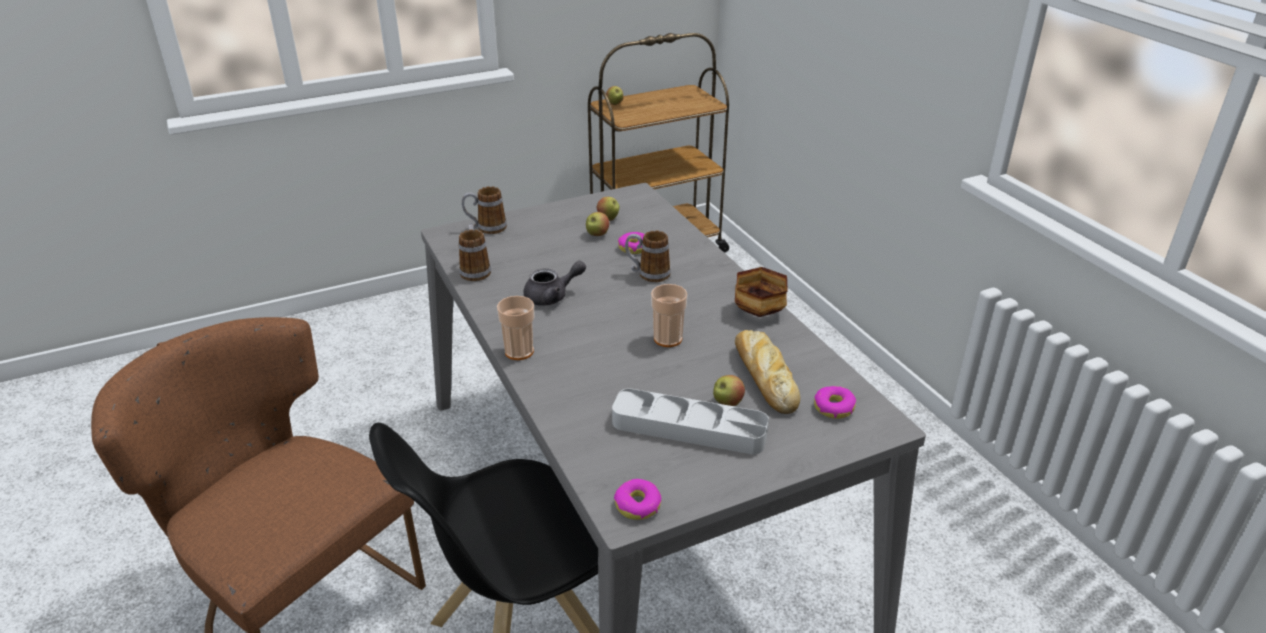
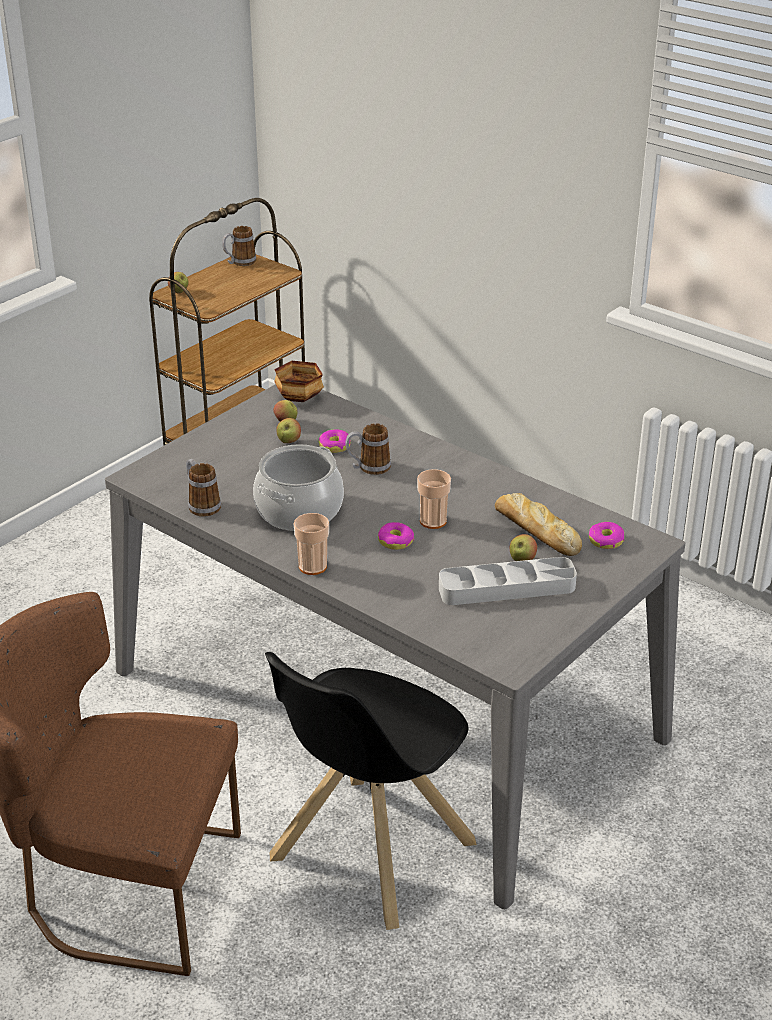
camera: 25 degrees left, 0 degrees up
(486, 228) = (172, 461): mug -> mug (239, 262)
(552, 296) = (298, 510): grey teapot -> cooking pot
(637, 505) = (512, 655): donut -> donut (396, 541)
(758, 310) = (489, 476): bowl -> bowl (298, 397)

